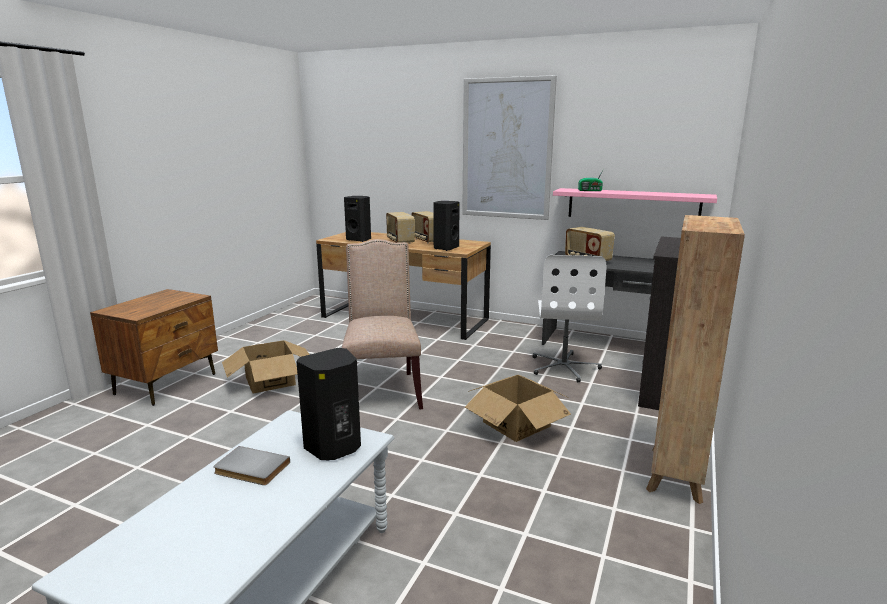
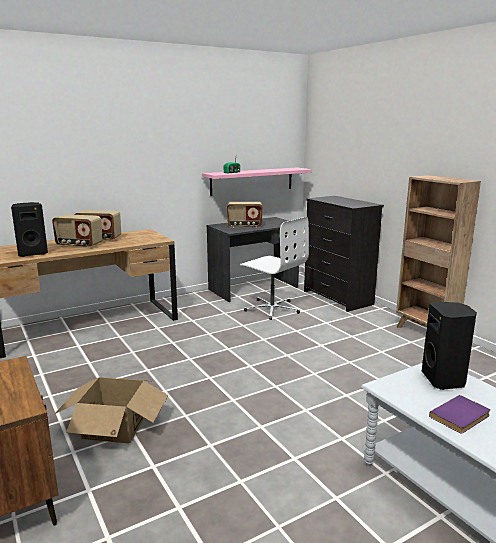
camera: 55 degrees left, 0 degrees up
(250, 469) = (461, 417): grey book -> purple book
(382, 390) = (218, 377): beige chair -> none
(445, 248) = (140, 241): black speaker -> none
(507, 149) = (155, 142): picture -> none
(516, 424) = (331, 349): cardboard box -> none

